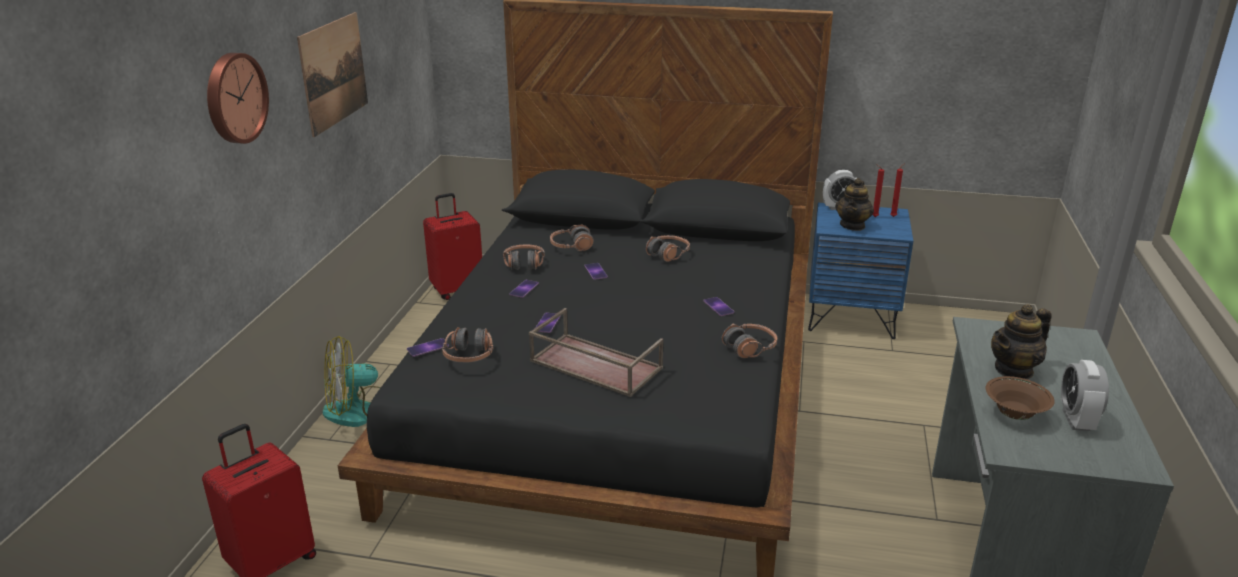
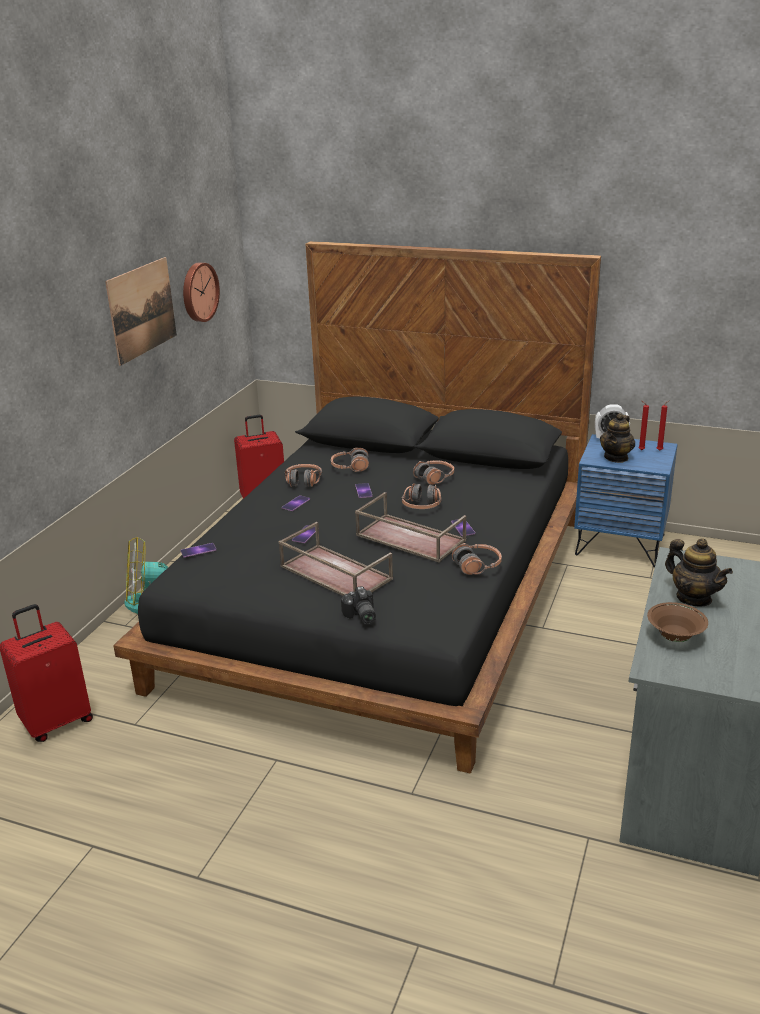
camera: 10 degrees right, 0 degrees up
(234, 98) = (42, 334): wall clock -> wall clock (198, 292)
(469, 356) = (229, 559): headphones -> headphones (422, 506)
(640, 413) = (360, 616): none -> camera
(664, 321) = (409, 538): none -> brown tray
(1014, 370) = (693, 598): teapot -> teapot turned 105 degrees counterclockwise
(1076, 420) = (730, 646): alarm clock -> none

